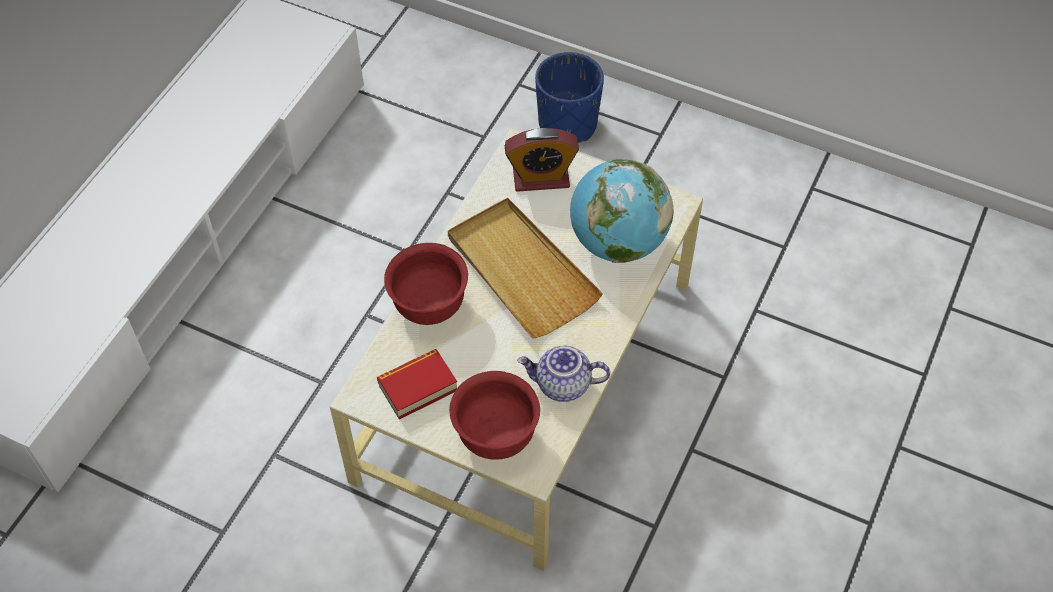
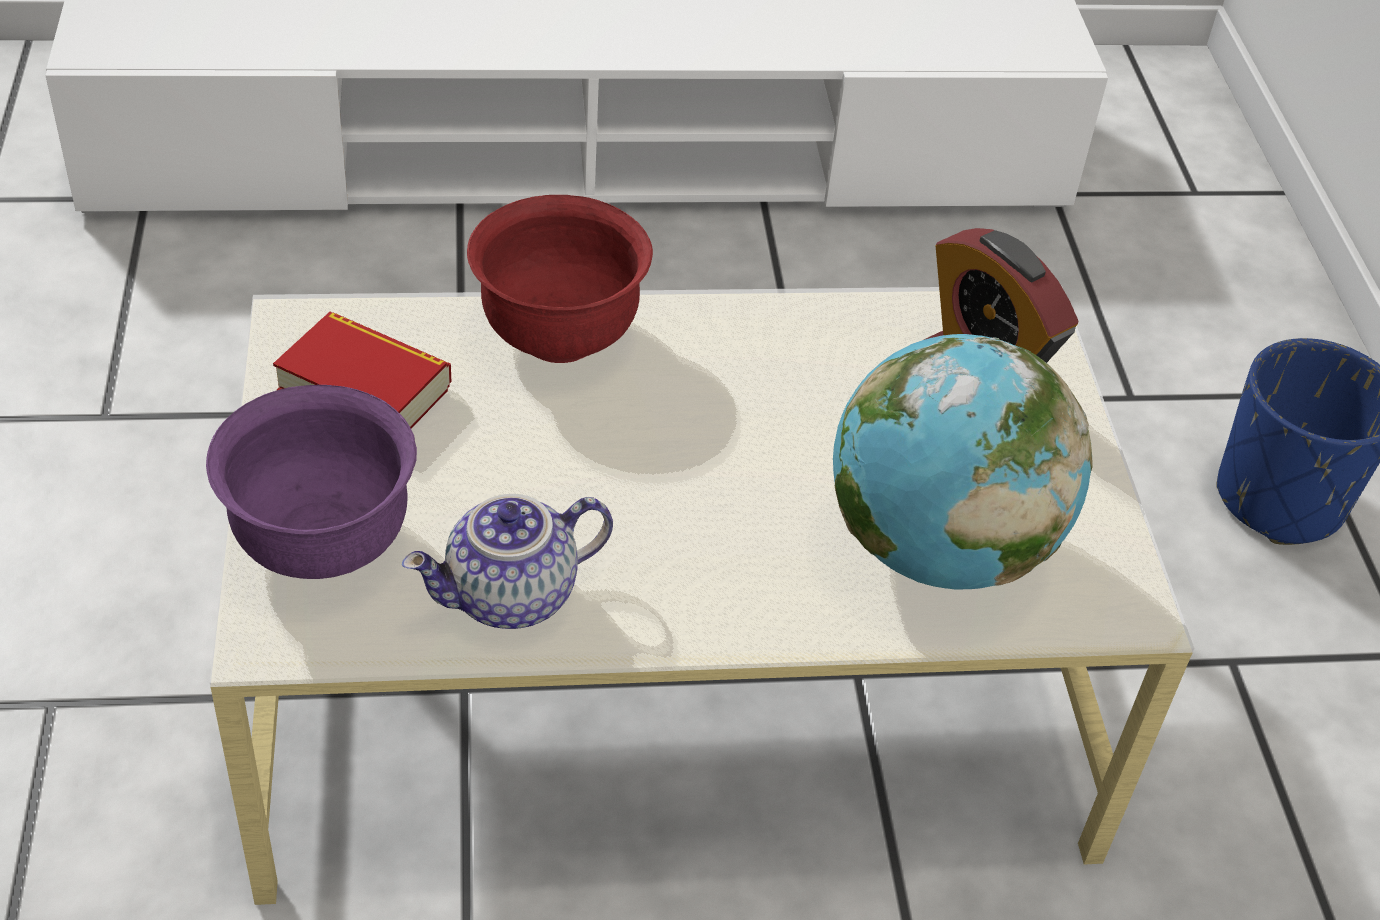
camera: 55 degrees right, 10 degrees down
(496, 435) = (322, 541): red bowl -> purple bowl
(521, 270) = (741, 427): beige tray -> none
(562, 385) = (511, 598): teapot -> teapot turned 90 degrees counterclockwise

